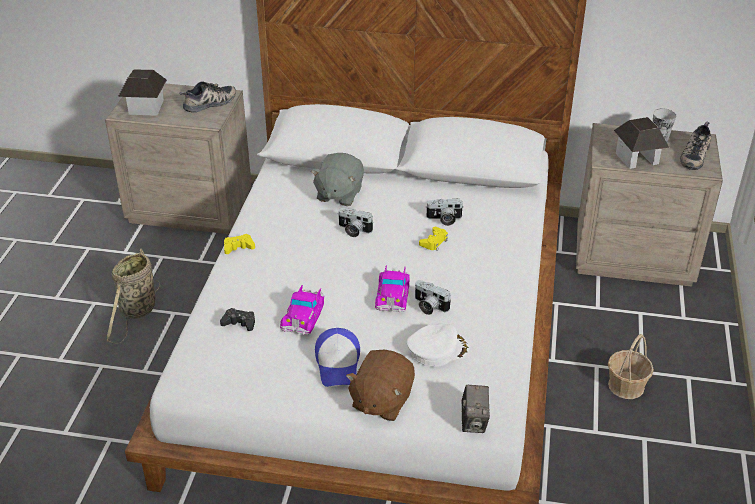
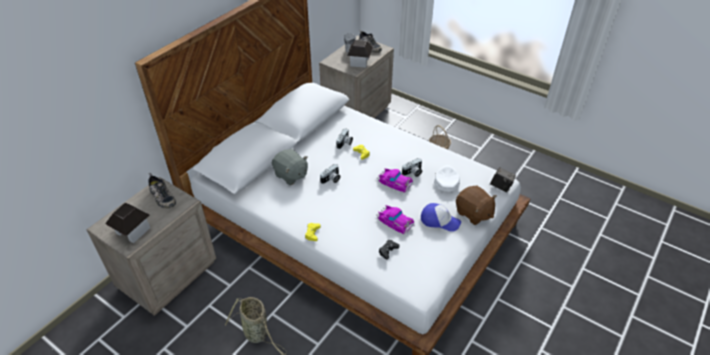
camera: 65 degrees left, 5 degrees up
(210, 103) = (161, 196): shoe -> shoe turned 150 degrees clockwise

